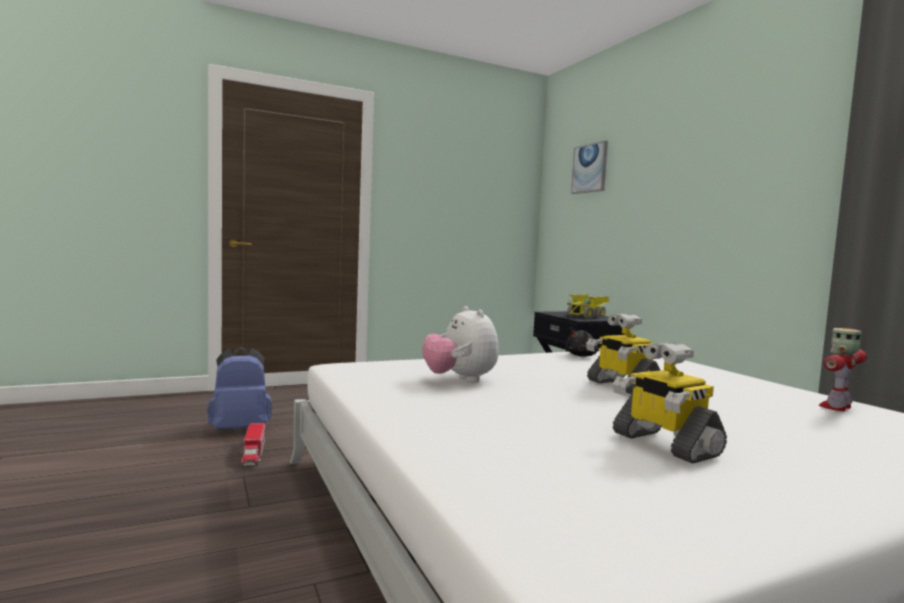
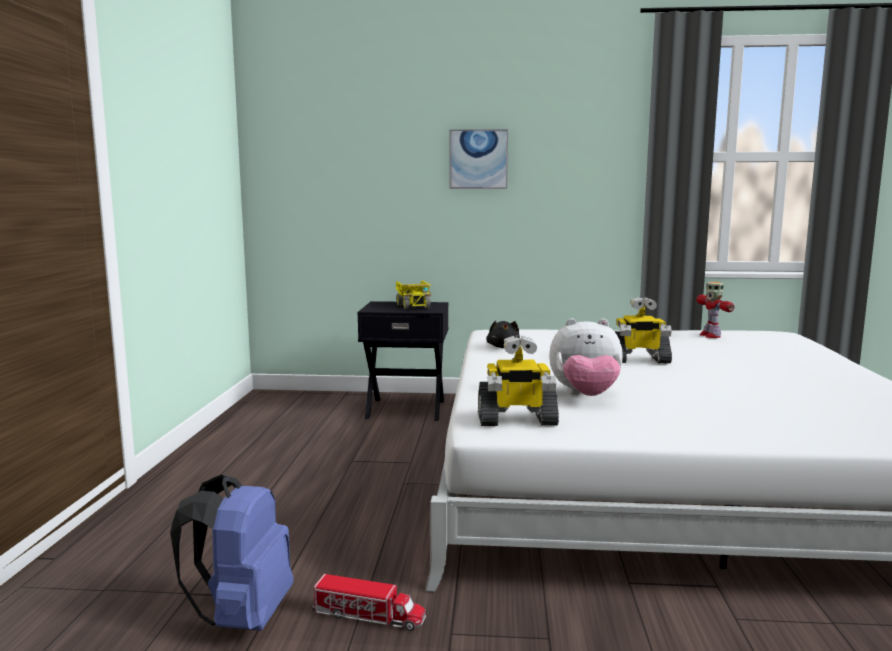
camera: 60 degrees left, 5 degrees up
(590, 168) = (339, 127): picture -> picture (478, 159)
(664, 444) = (785, 384): toy robot -> toy robot (516, 420)

